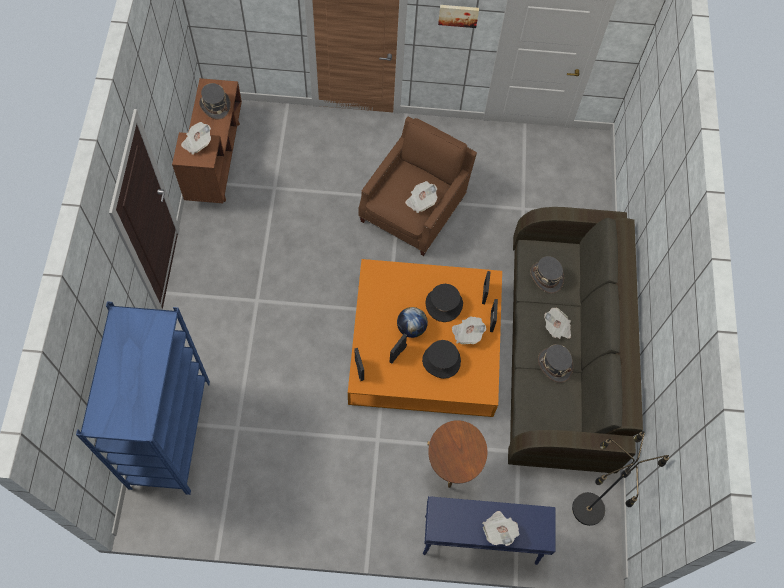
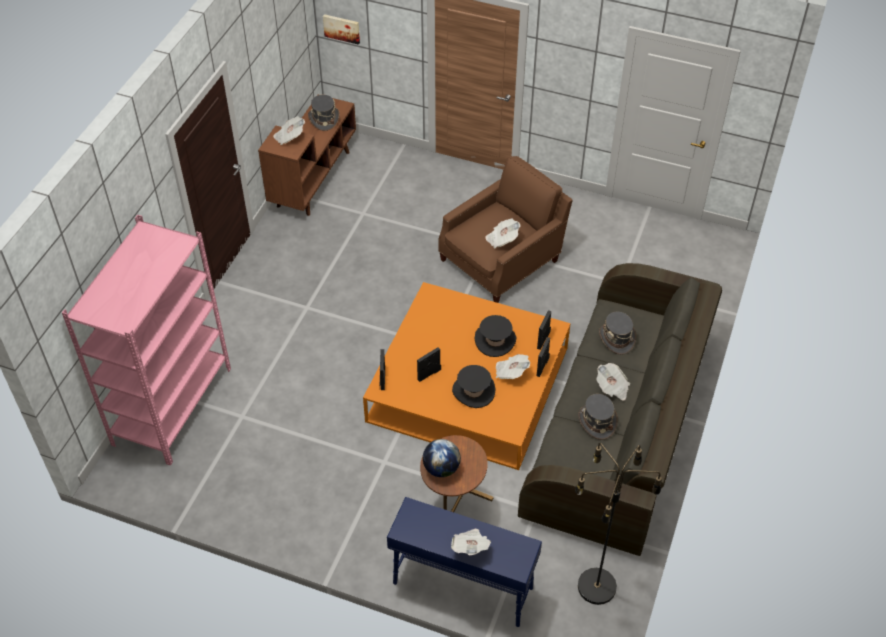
camera: 20 degrees right, 15 degrees down
(170, 433) = (172, 406): blue bookcase -> pink bookcase
(411, 328) = (452, 354): globe -> globe (441, 468)
(458, 15) = (577, 55): picture -> picture (342, 28)

